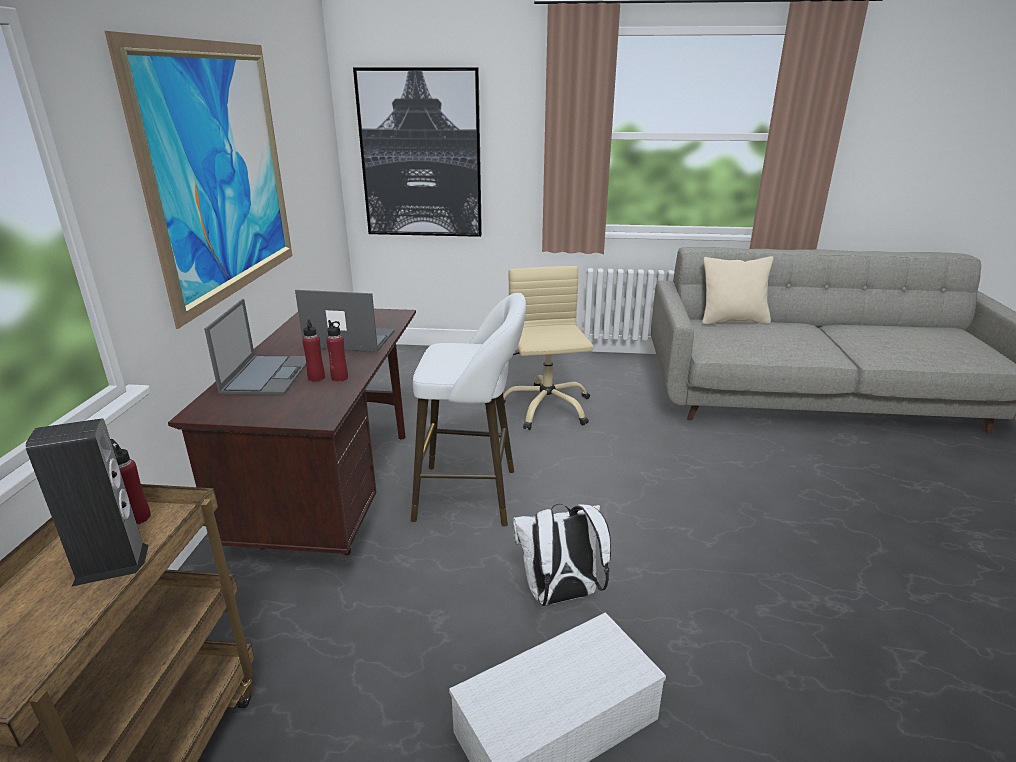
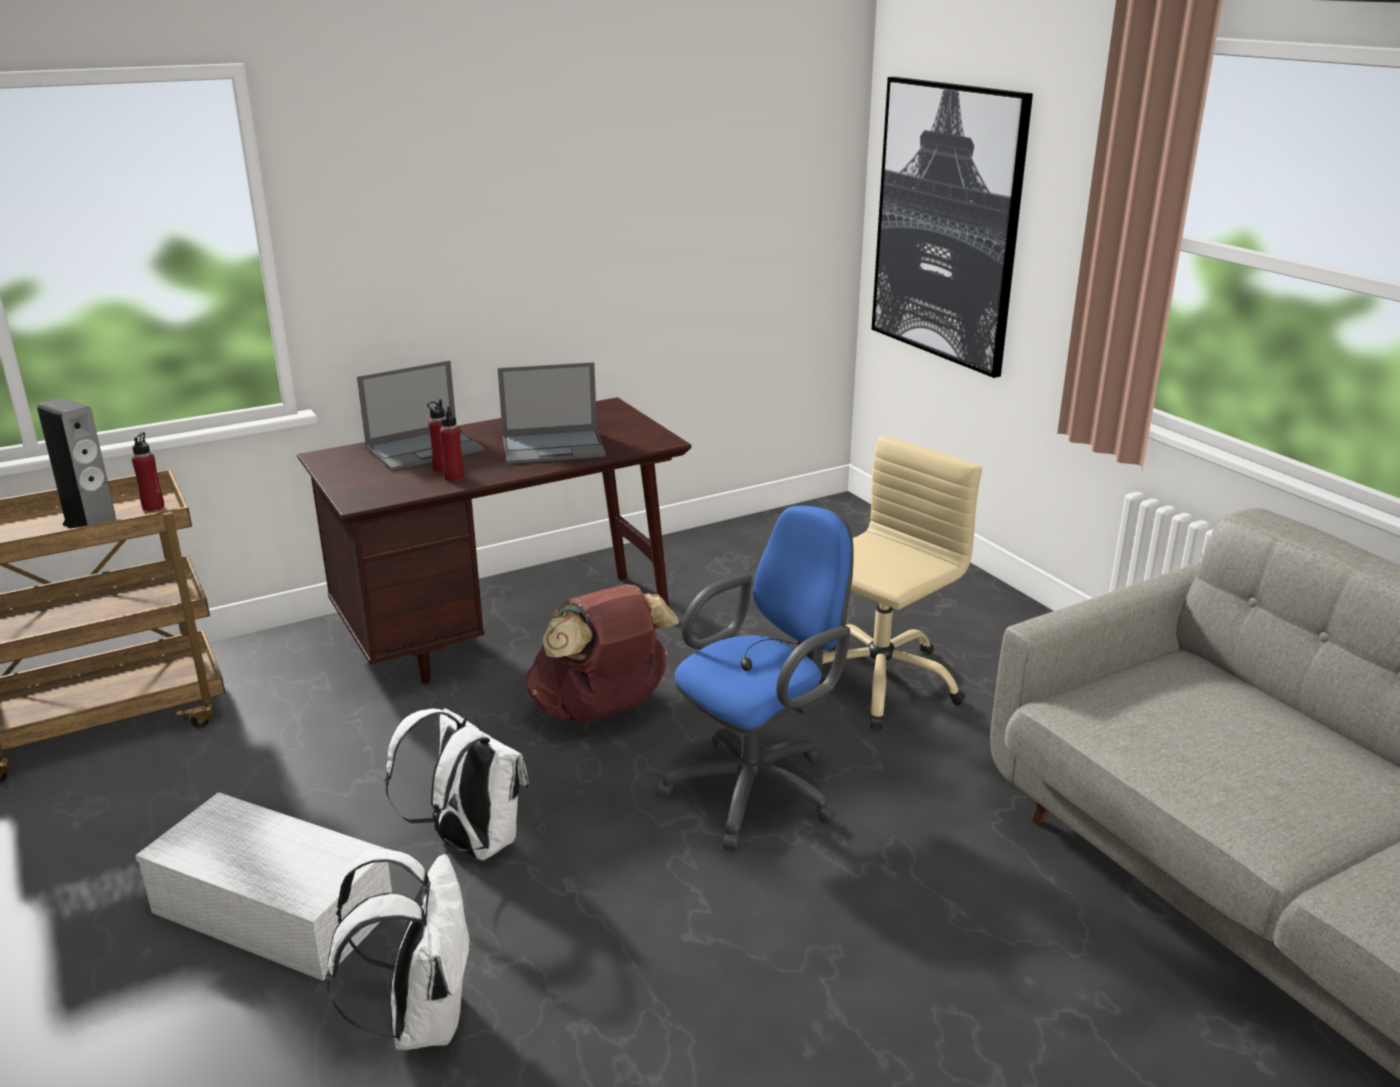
camera: 55 degrees right, 0 degrees up
(221, 172) = (529, 214): picture -> none
(349, 339) = (554, 447): laptop -> laptop turned 105 degrees clockwise
(473, 495) = (602, 710): white stool -> brown backpack
(602, 474) = (759, 788): none -> blue office chair
(722, 677) = (421, 1017): none -> white backpack
(733, 321) = (1252, 693): beige pillow -> none

